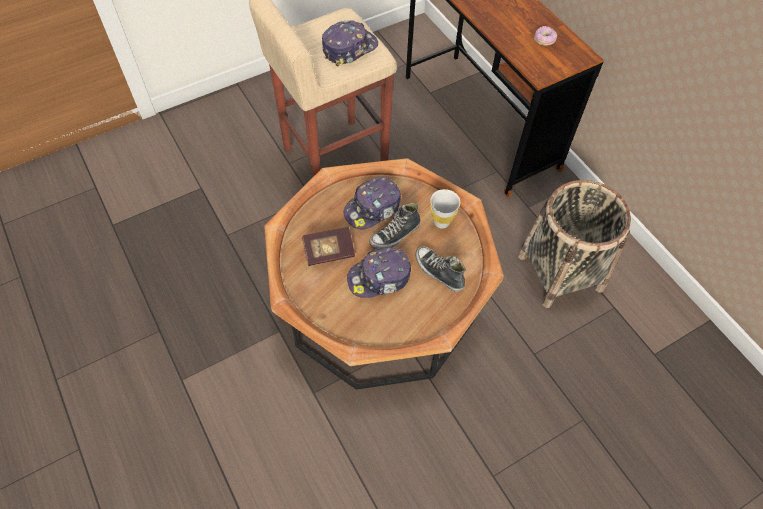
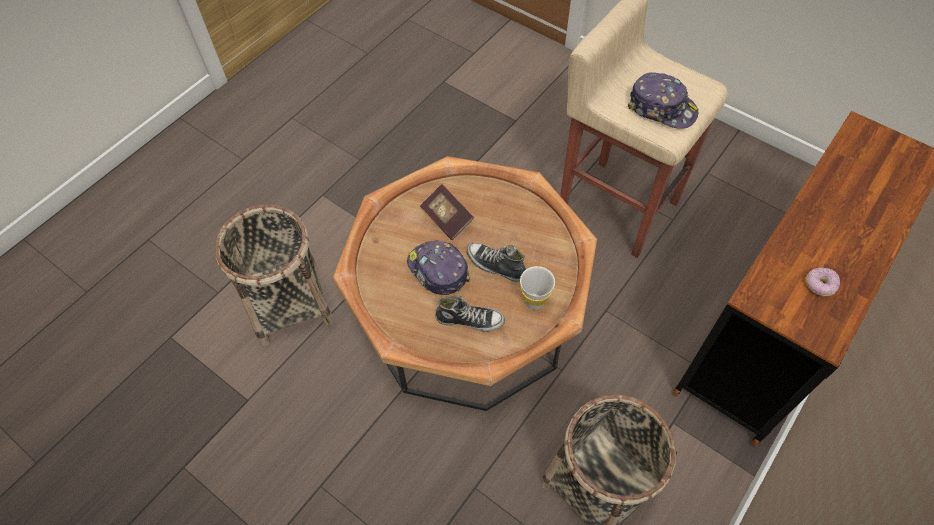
camera: 70 degrees right, 0 degrees up
(296, 450) = (289, 304): none -> basket
(373, 208) = (517, 235): cap -> none
(438, 272) = (470, 320): shoe -> shoe turned 75 degrees clockwise

